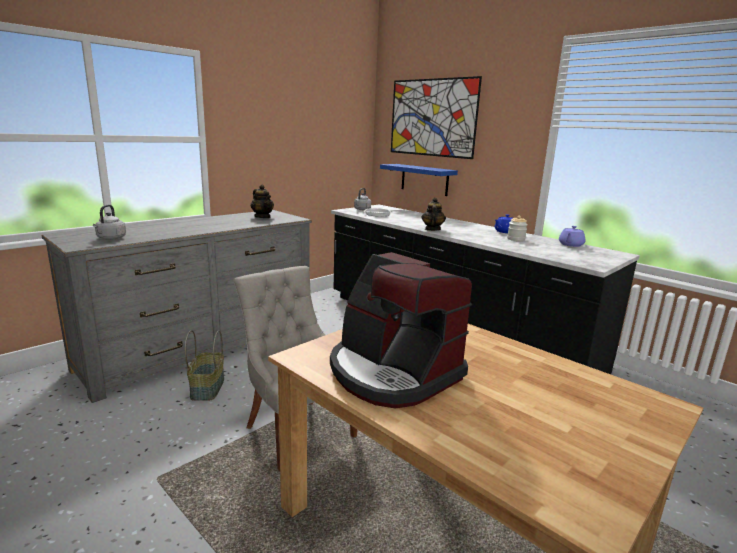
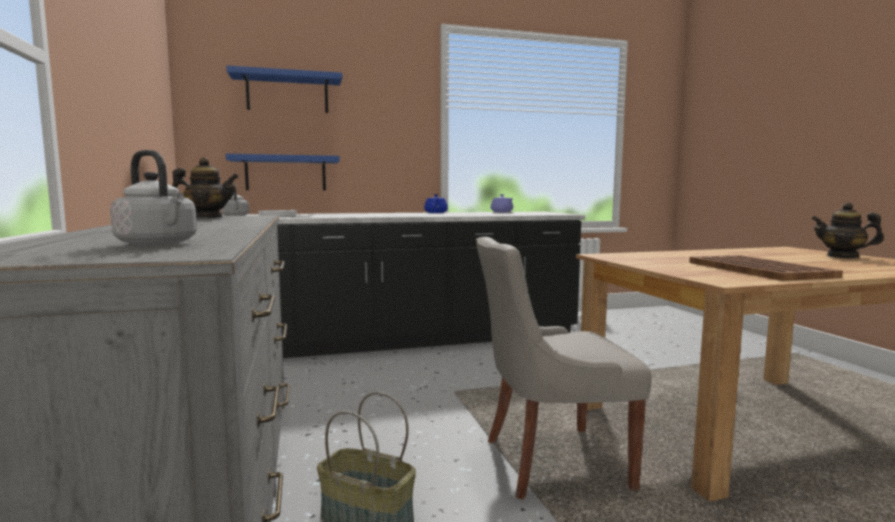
camera: 60 degrees left, 10 degrees down
(392, 372) = (757, 269): coffee machine -> brown tray
(432, 118) = (287, 94): picture -> blue shelf
(432, 229) = (392, 216): teapot -> teapot (842, 256)
(516, 239) = (467, 213): jar -> none

